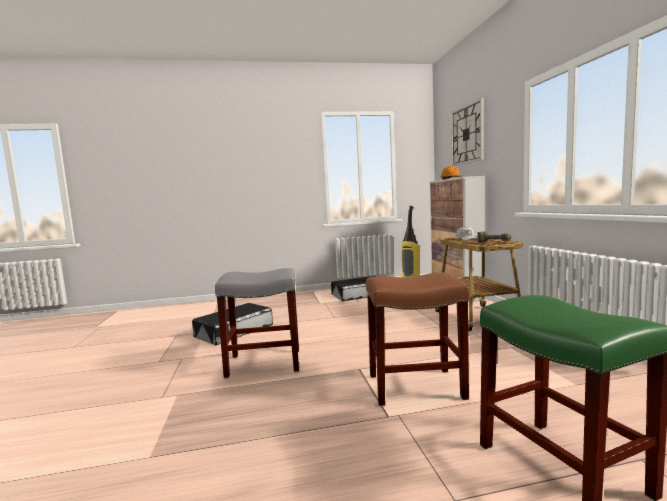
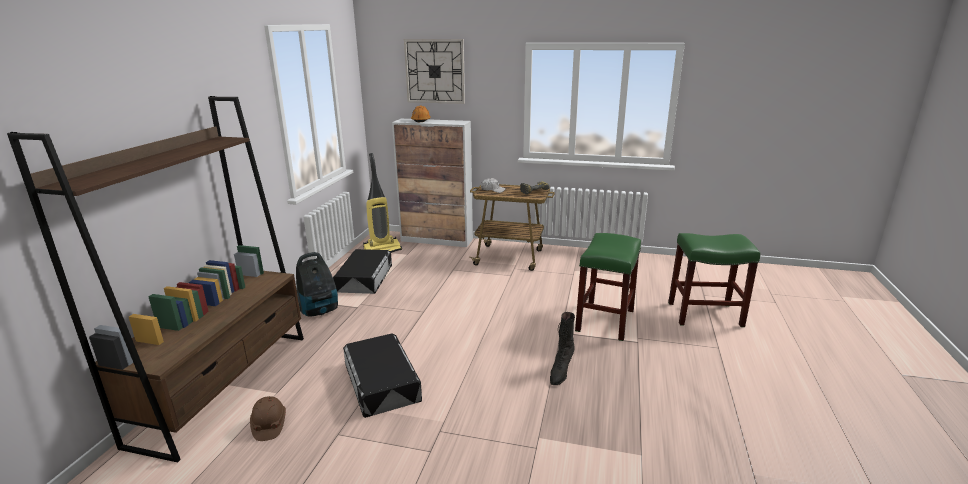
camera: 65 degrees left, 15 degrees up
(182, 321) = (269, 425): none -> brown hard hat
(215, 305) = (225, 385): none -> brown bookcase
(263, 363) = (507, 376): grey stool -> none
(284, 383) = (560, 372): none -> black boot
(305, 298) = (319, 311): none -> vacuum cleaner
(414, 386) = (605, 321): brown stool -> green stool

